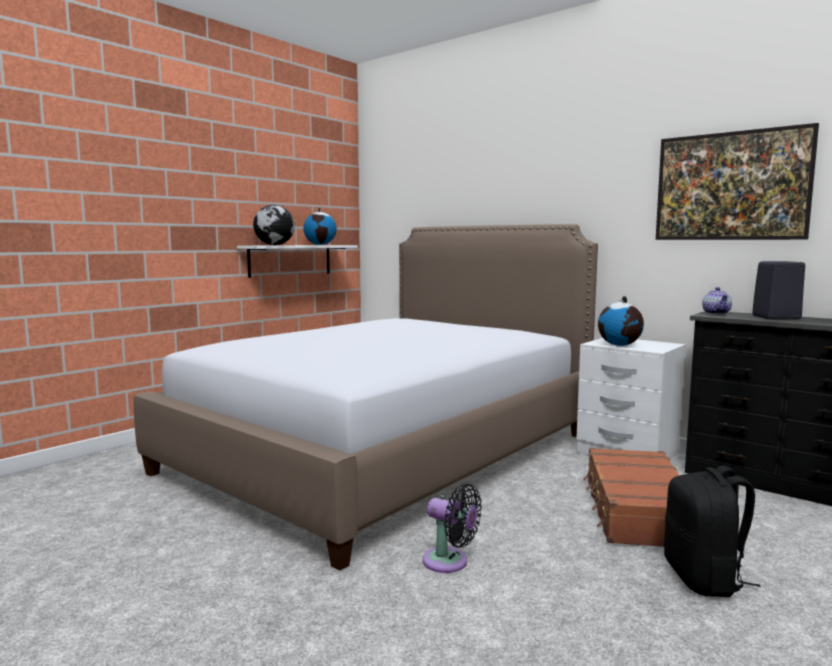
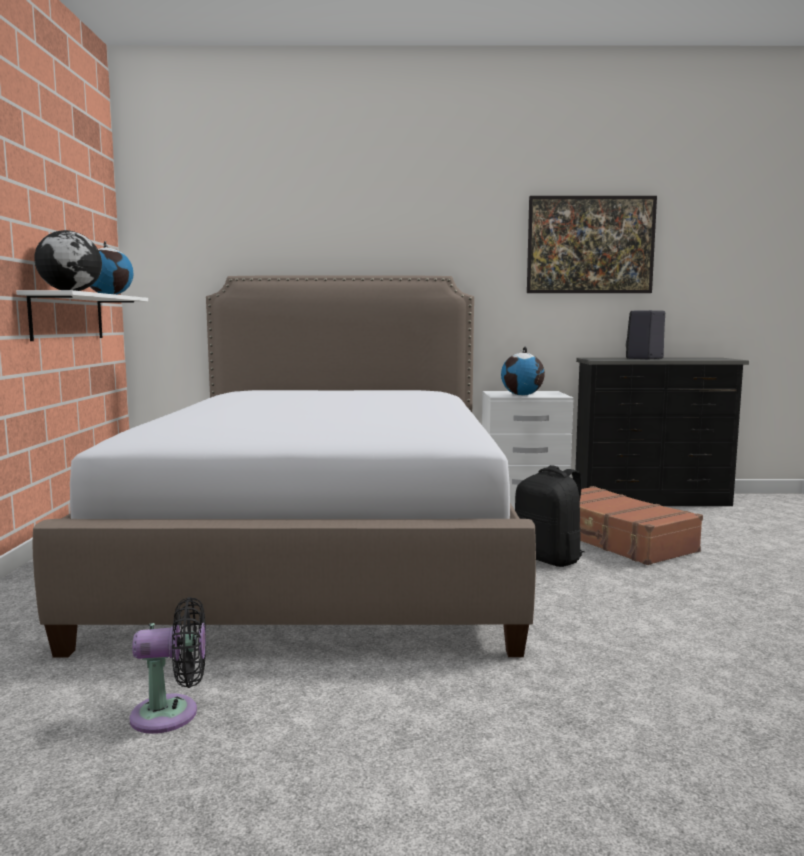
camera: 40 degrees left, 0 degrees up
(449, 562) = (585, 616): black fan -> black fan (172, 714)
(704, 579) = (736, 568): black backpack -> black backpack (549, 558)
(717, 313) = (597, 358): teapot -> none

